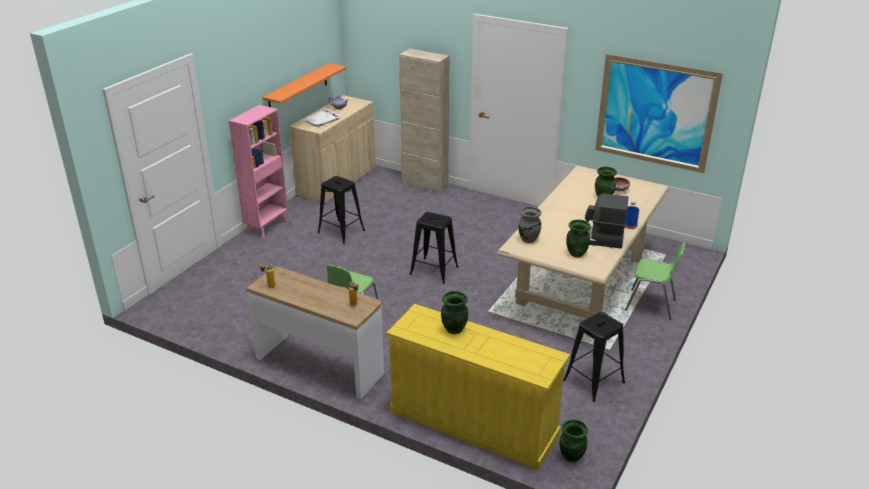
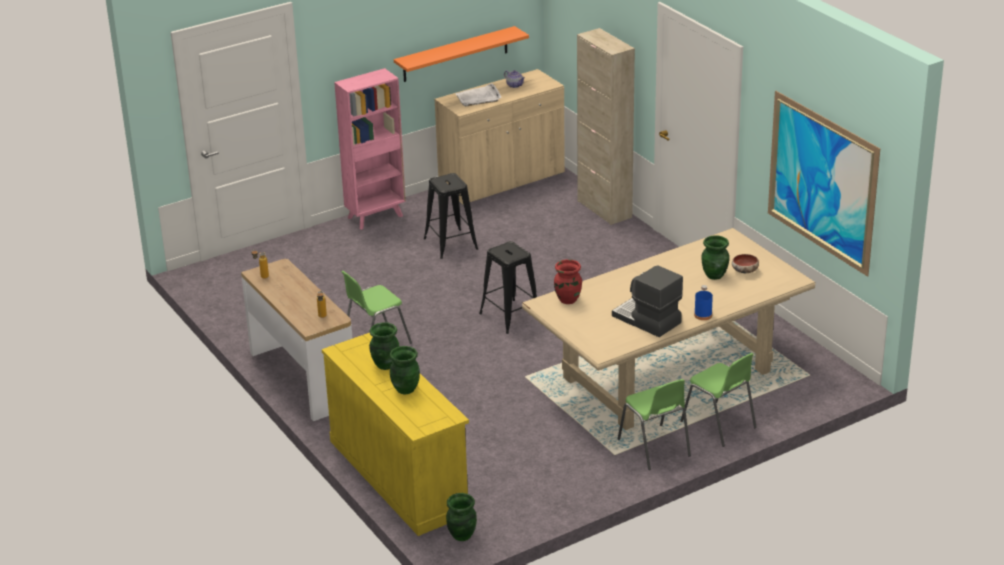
camera: 30 degrees right, 0 degrees up
(528, 239) = (567, 300): grey vase -> red vase
(576, 253) = (602, 328): green vase -> green vase (405, 389)
(594, 381) = (562, 479): black stool -> none
(629, 335) = (654, 448): none -> green chair

